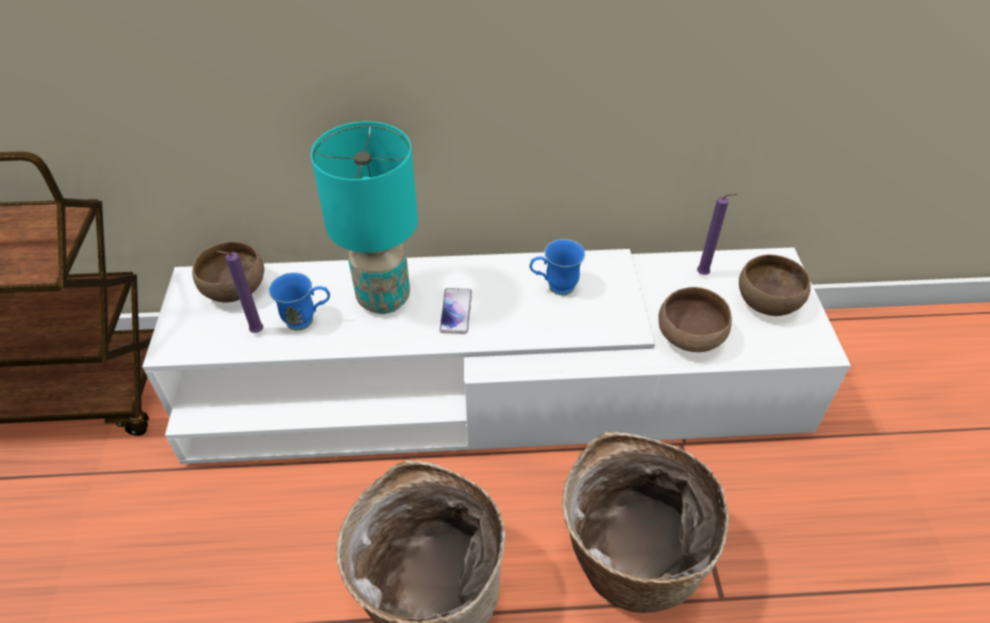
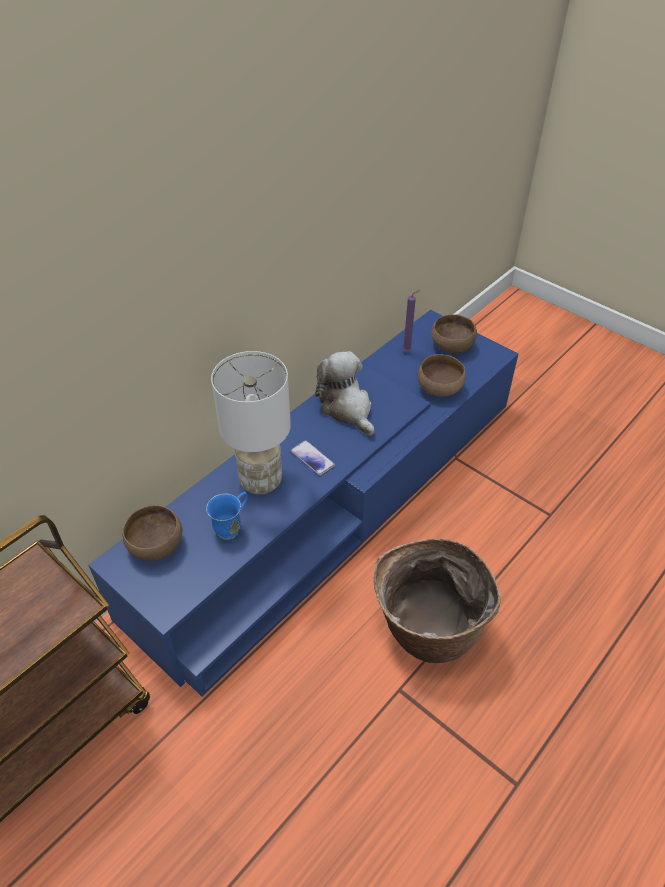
camera: 45 degrees left, 0 degrees up
(255, 332) = (209, 558): purple candle -> none
(382, 298) = (260, 482): turquoise table lamp -> white table lamp
(495, 388) = (332, 502): white tv stand -> blue tv stand
(554, 287) = (347, 408): blue mug -> plush toy
(628, 557) = (494, 531): basket -> none

